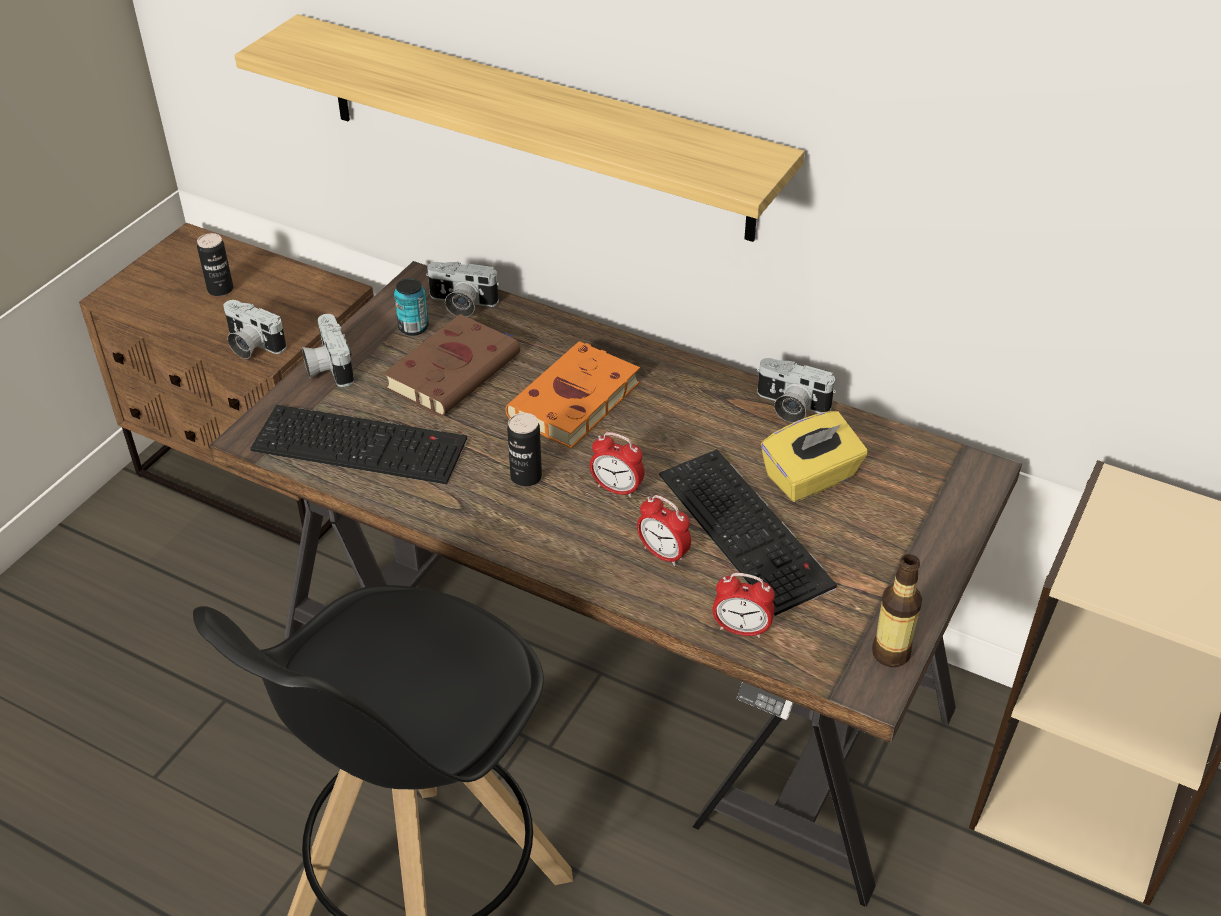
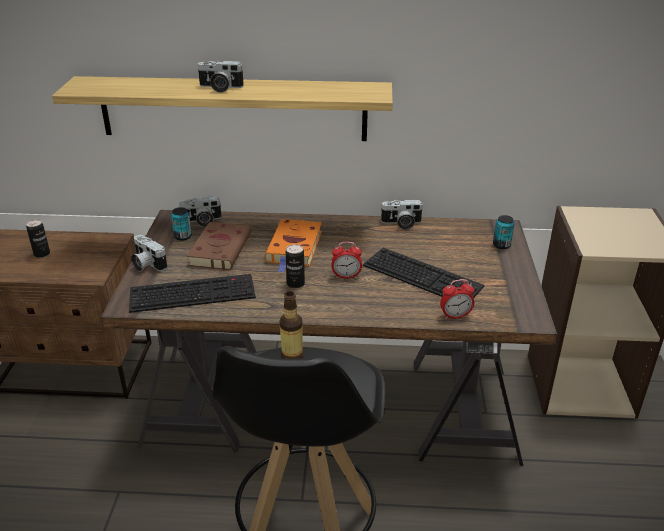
camera: 25 degrees left, 10 degrees down
(251, 345) = (80, 275): camera -> camera (220, 88)
(663, 554) = (391, 296): alarm clock -> none
(811, 478) = (434, 248): yellow tissue box -> none
(890, 653) = (529, 305): bottle -> bottle (292, 360)
(940, 509) = (501, 245): none -> can

